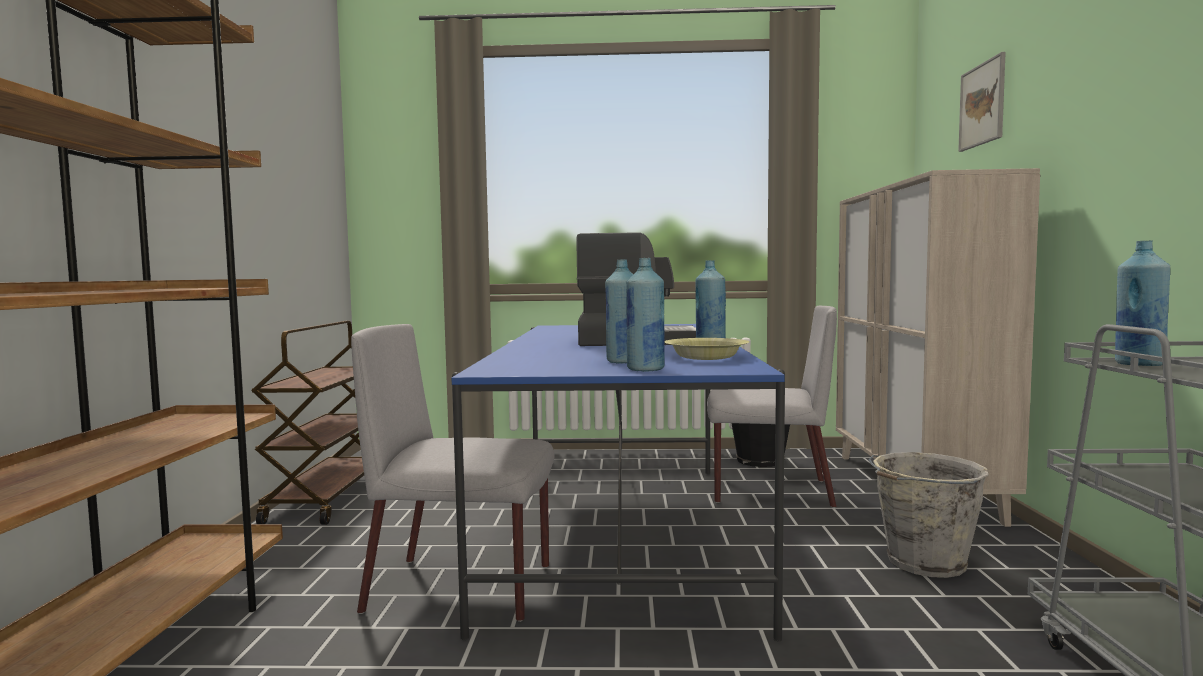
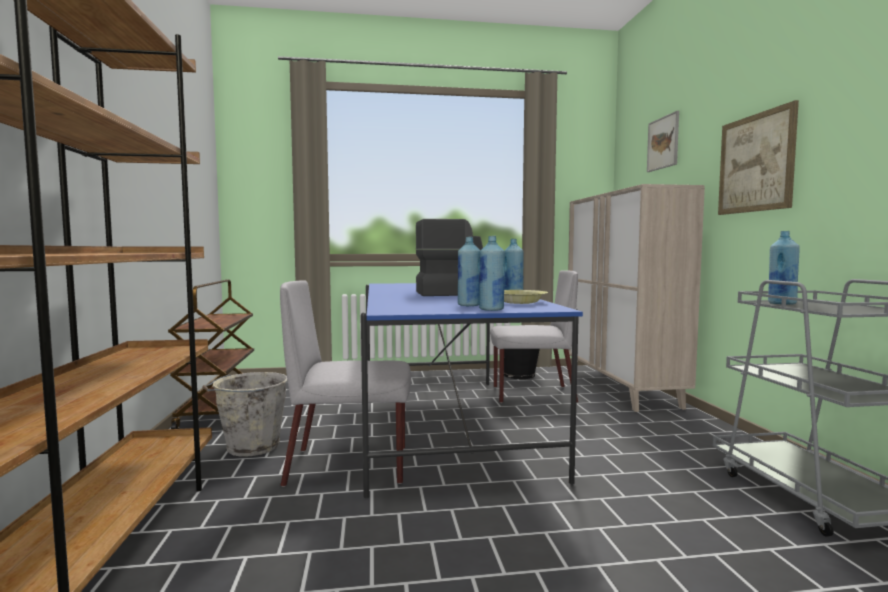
camera: 10 degrees left, 0 degrees up
(923, 563) = (642, 433): grey bucket -> grey bucket (250, 447)
(1121, 128) = (755, 163): none -> picture

